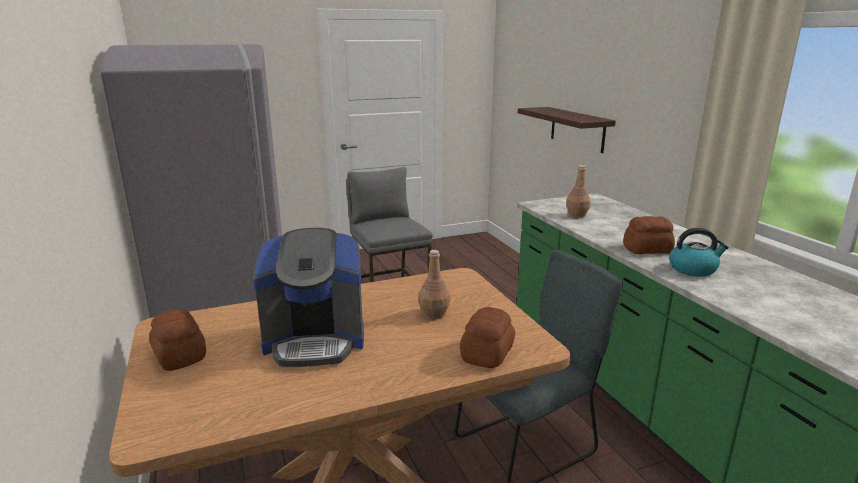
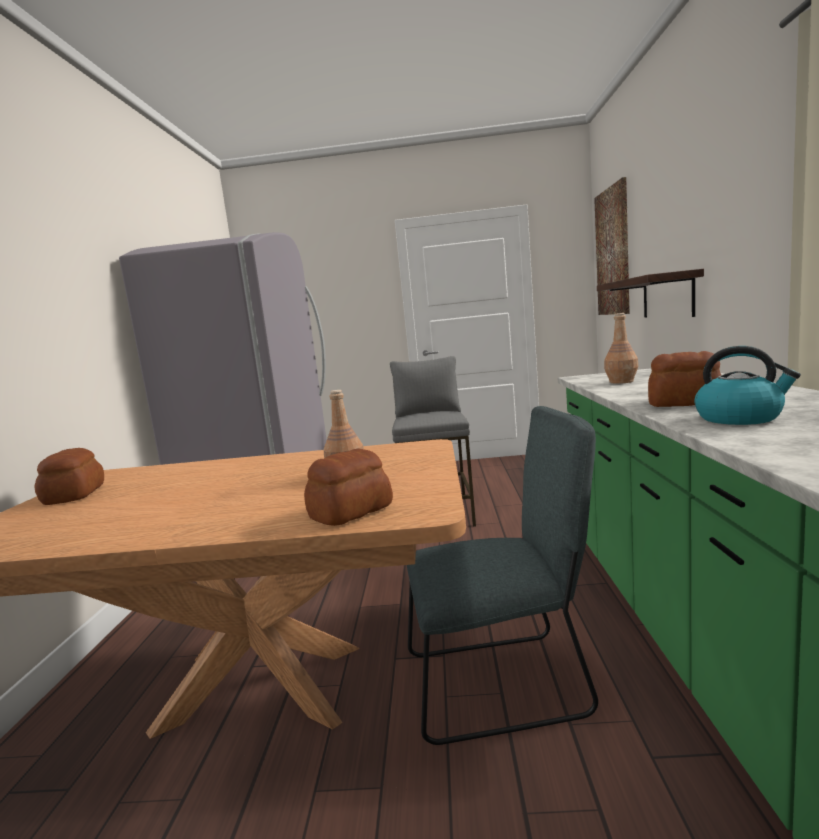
camera: 25 degrees right, 10 degrees down
(315, 341) = (196, 491): coffee machine -> none
(519, 72) = (613, 252): none -> picture

